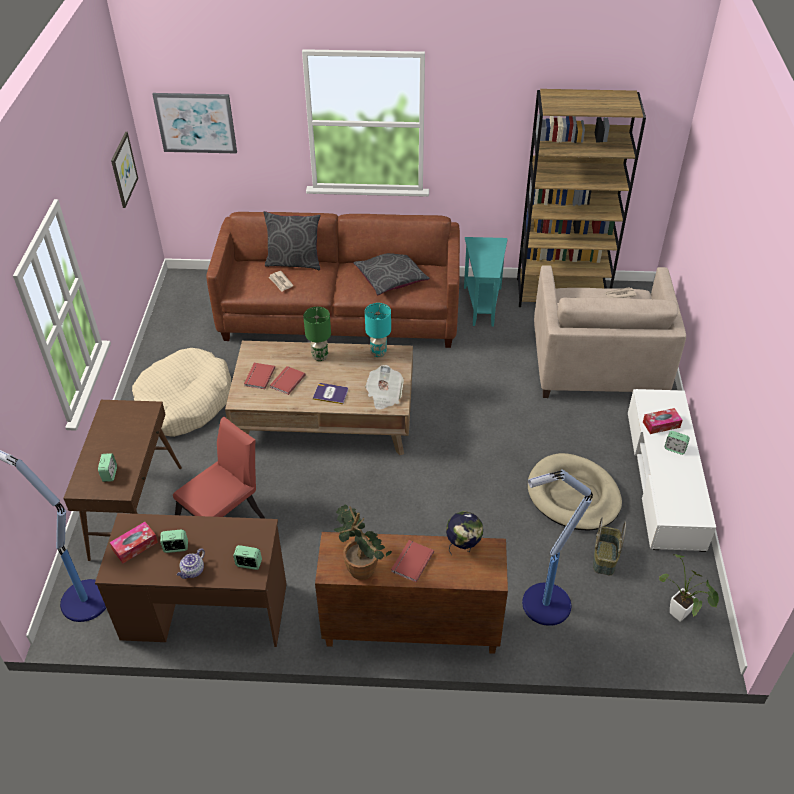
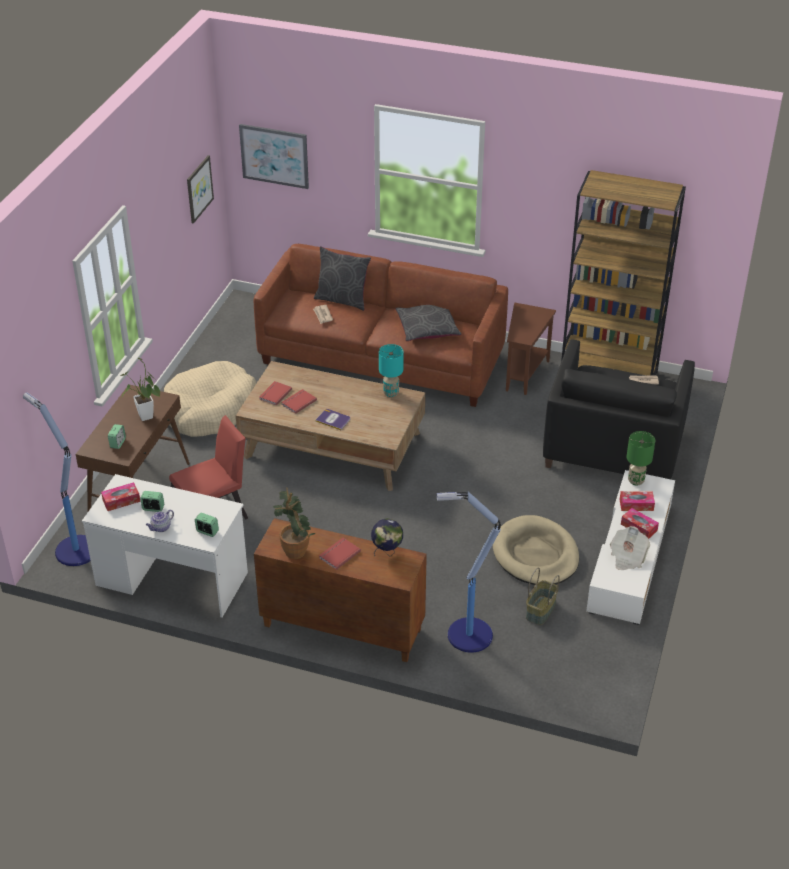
camera: 15 degrees right, 5 degrees down
(205, 611) = (172, 579): brown desk -> white desk
(320, 356) = (336, 387): green table lamp -> green table lamp (636, 481)
(384, 395) = (381, 430): newspaper -> newspaper (627, 557)
(482, 304) = (524, 373): turquoise side table -> brown side table
(597, 364) = (613, 447): beige armchair -> black armchair
(675, 449) = (639, 527): alarm clock -> tissue box
(682, 617) = (589, 671): potted plant -> potted plant (146, 419)

